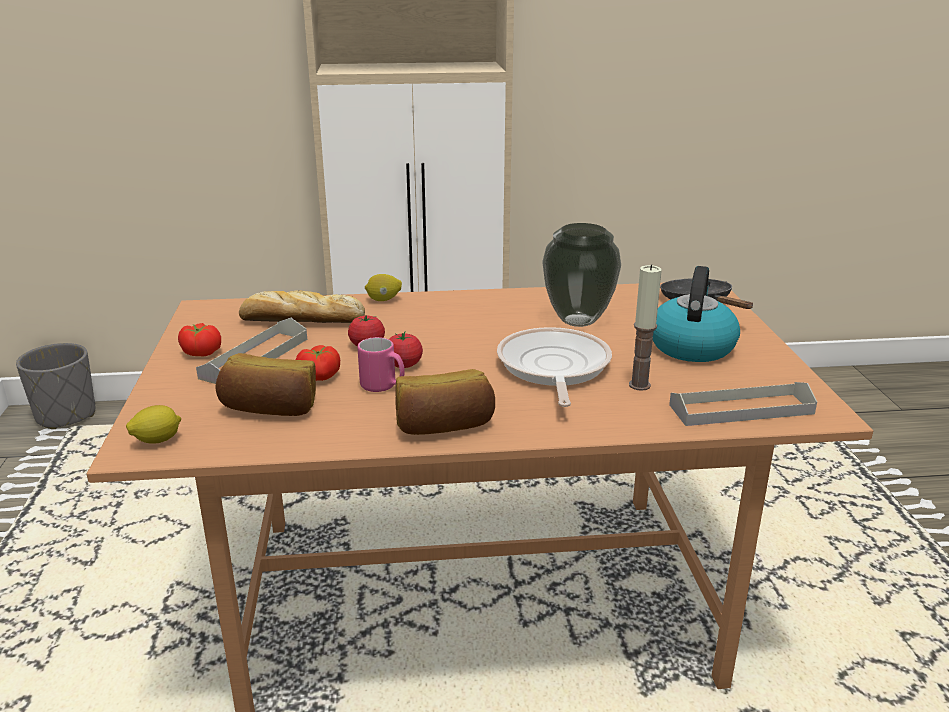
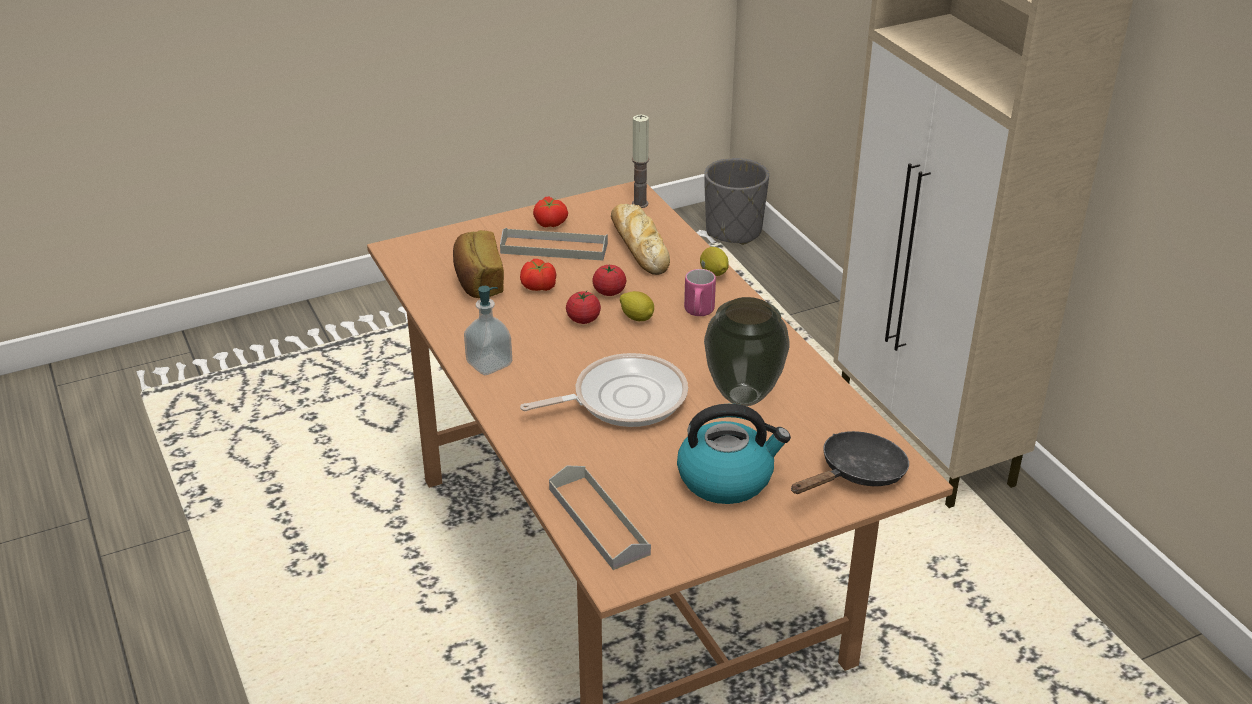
camera: 70 degrees right, 10 degrees up
(157, 440) = (413, 253): lemon -> lemon (637, 318)
(383, 387) = (538, 320): pink mug -> pink mug (698, 312)
(444, 425) = (489, 364): bread -> soap dispenser
(639, 385) = (615, 454): candle -> candle (640, 204)

